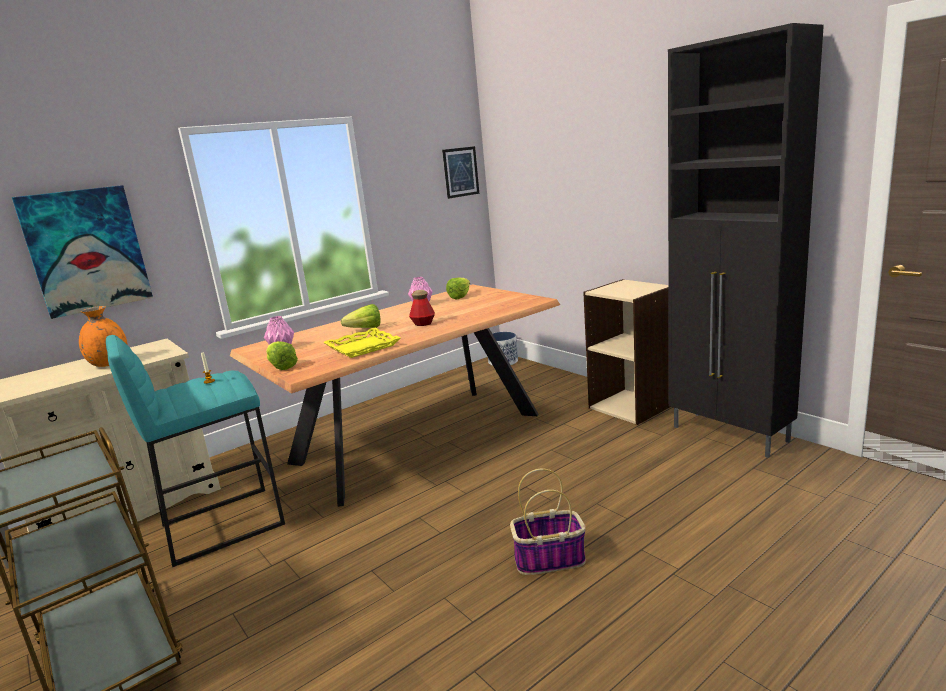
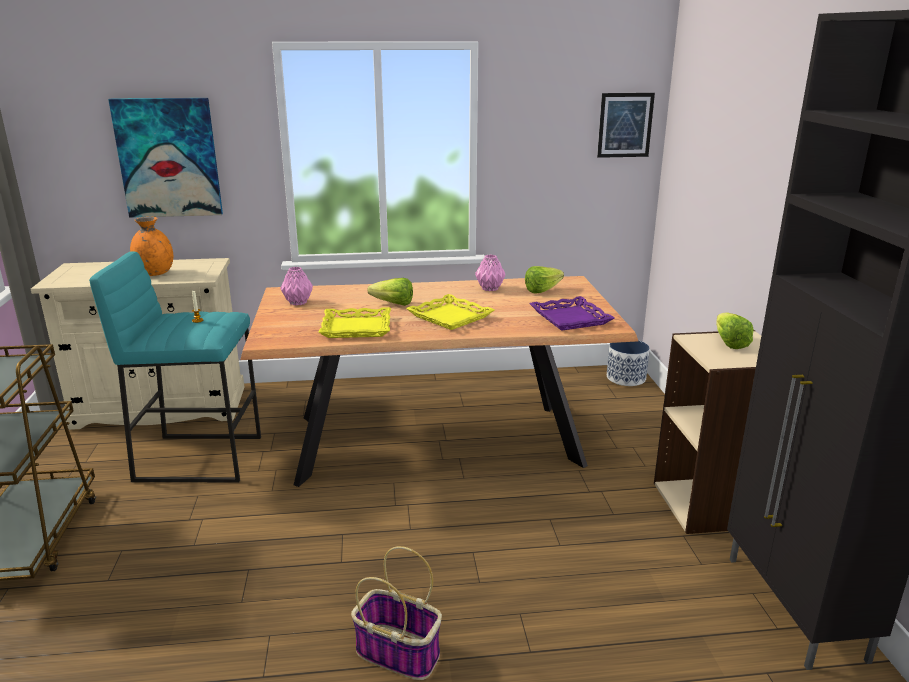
camera: 30 degrees right, 5 degrees up
(281, 365) = (268, 324): lettuce -> lettuce (728, 341)
(423, 324) = (450, 317): bottle -> yellow tray
(506, 303) = (571, 318): none -> purple tray

